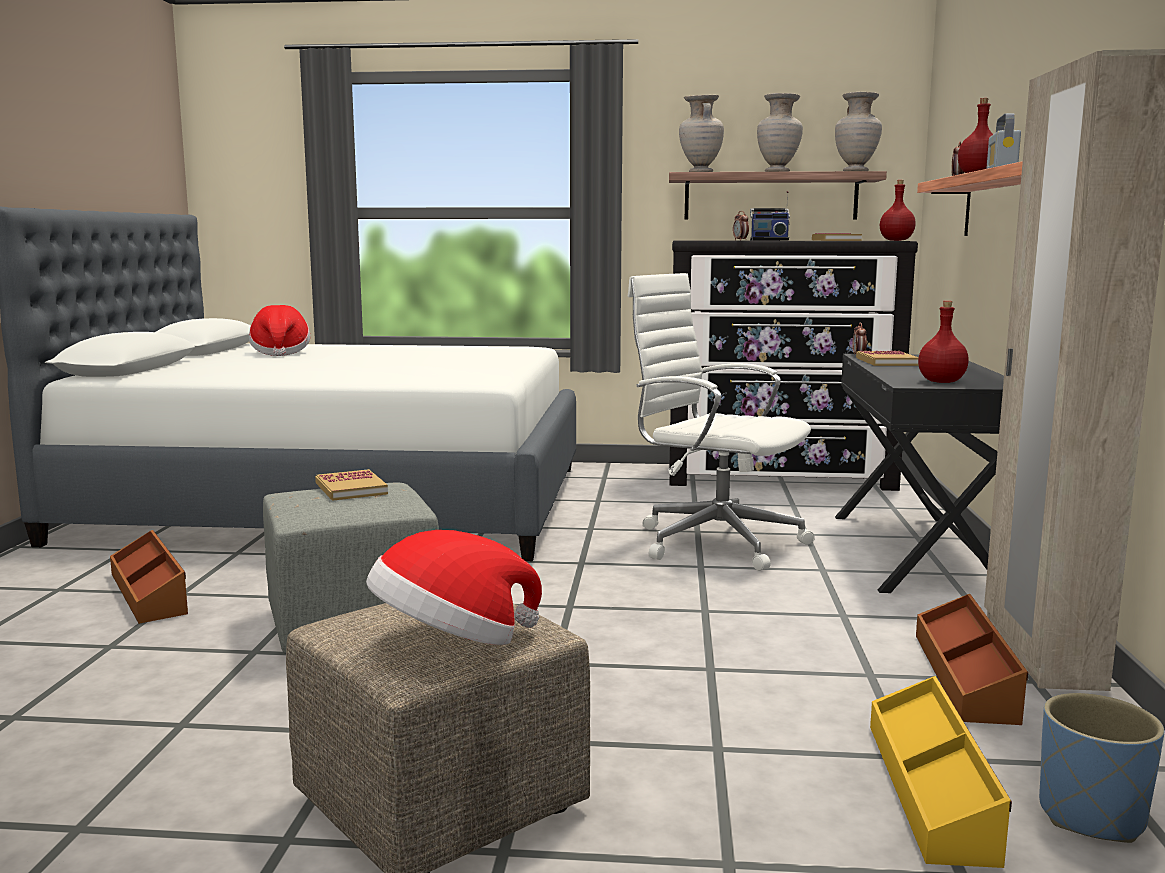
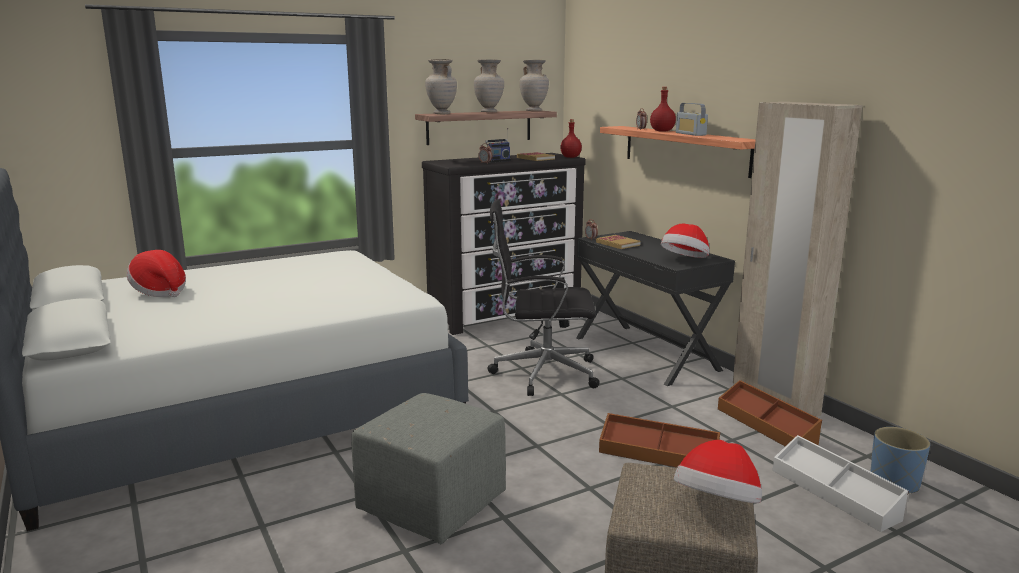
camera: 35 degrees left, 5 degrees up
(150, 592) = (234, 534): brown storage box -> brown storage box (658, 455)
(351, 489) = (417, 409): book -> none
(714, 541) = (542, 373): white office chair -> black office chair
(932, 789) = (835, 493): yellow storage box -> white storage box
(942, 382) = (685, 260): red bottle -> hat

